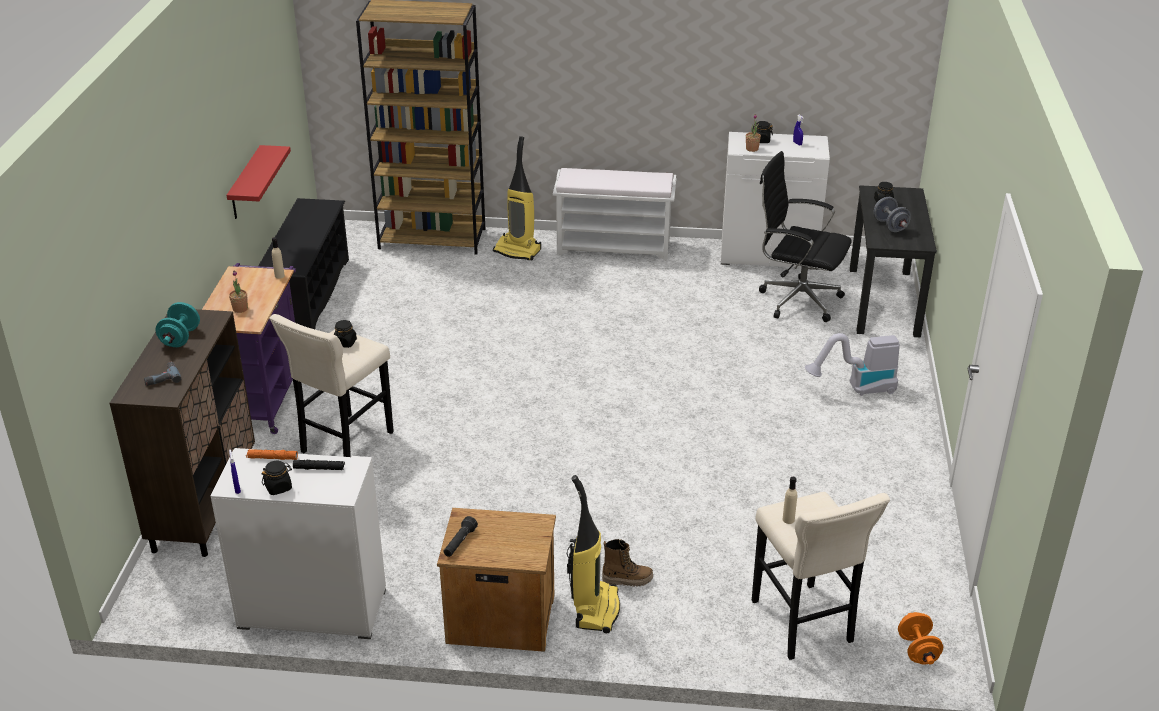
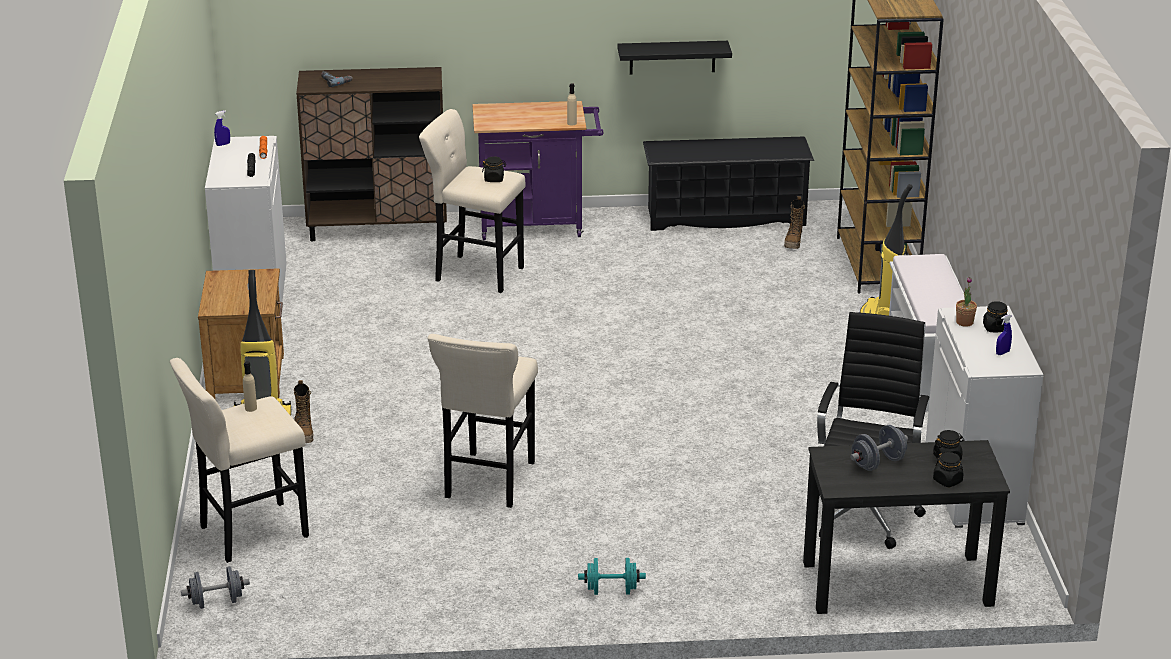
camera: 80 degrees right, 5 degrees down
(180, 338) = (394, 77): turquoise dumbbell -> turquoise dumbbell (611, 591)
(240, 309) = (508, 117): potted plant -> none
(245, 184) = (672, 57): red shelf -> black shelf
(278, 487) = (225, 158): black jar -> black jar (947, 481)
(375, 269) = (793, 242): none -> boot
(459, 543) = (232, 276): black flashlight -> none
(734, 469) = (488, 483): none -> beige stool
(856, 389) = (673, 562): vacuum cleaner -> none
(917, 650) = (216, 602): orange dumbbell -> grey dumbbell

